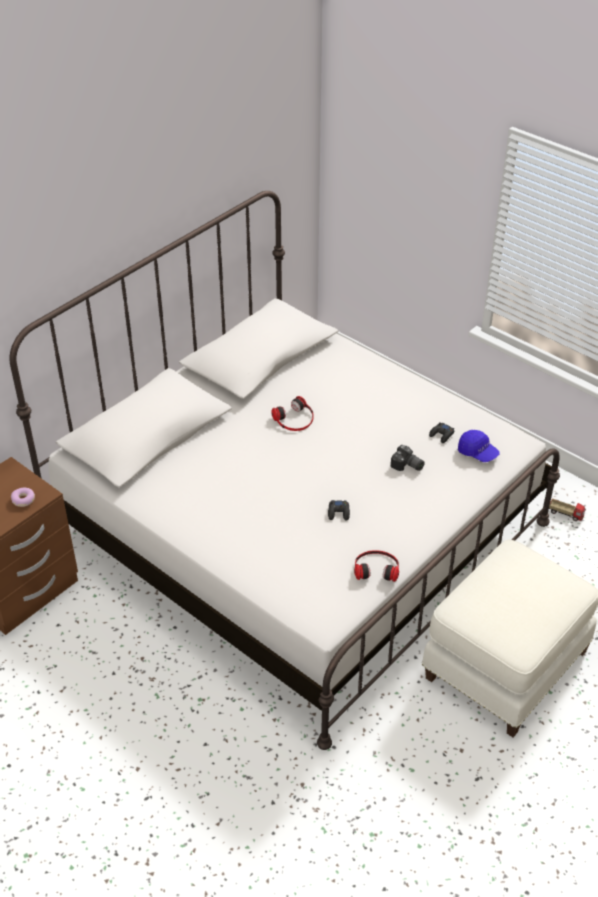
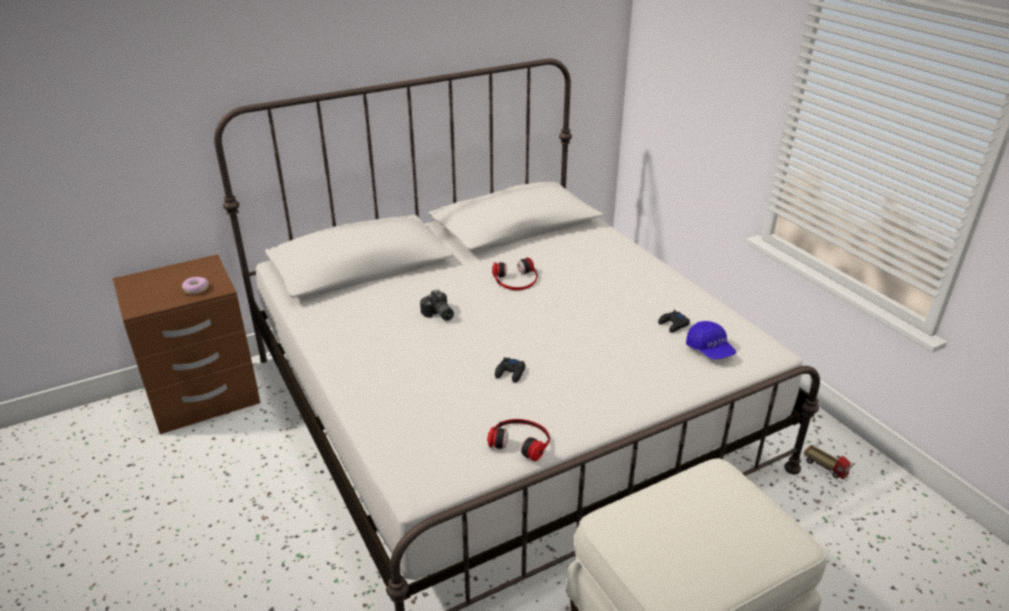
camera: 20 degrees right, 10 degrees down
(407, 466) = (617, 345): camera -> camera (438, 315)

